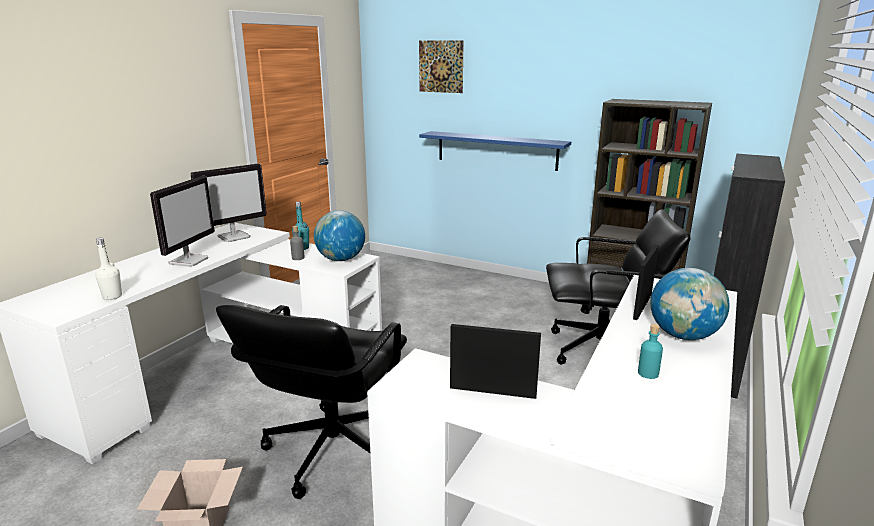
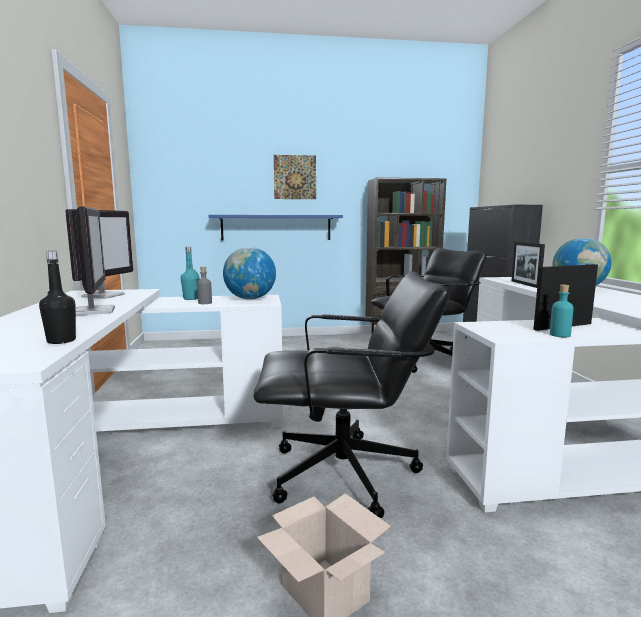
camera: 35 degrees left, 10 degrees down
(112, 296) = (61, 341): white bottle -> black bottle
(332, 450) = (345, 475): black office chair -> black office chair turned 75 degrees counterclockwise
(441, 66) = (219, 156): picture -> picture (295, 177)
(648, 373) = (614, 300): turquoise bottle -> turquoise bottle (559, 335)

